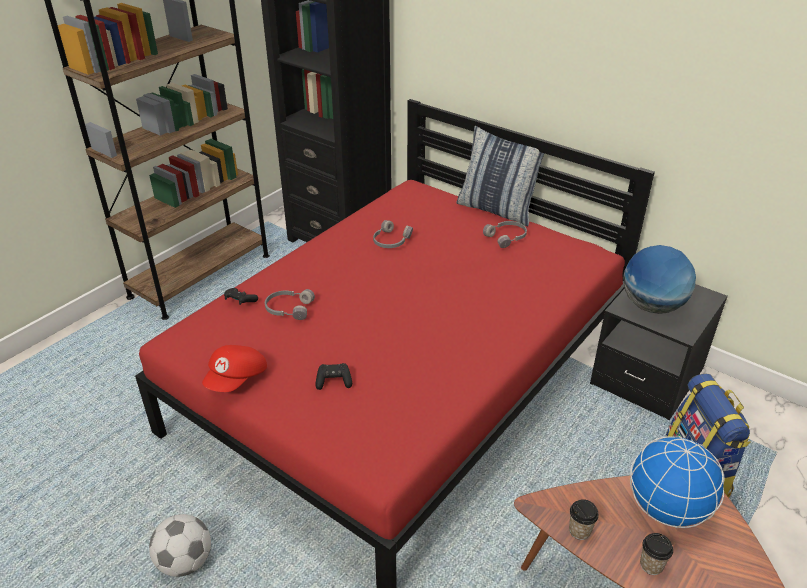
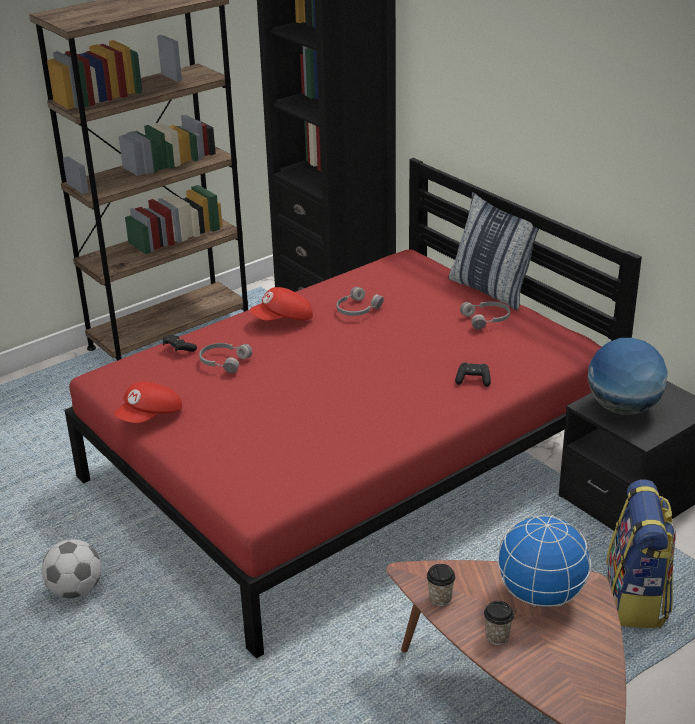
camera: 15 degrees right, 5 degrees down
(328, 259) = (283, 320): none -> red cap
(334, 381) = (242, 431): black game controller -> black game controller (473, 380)

